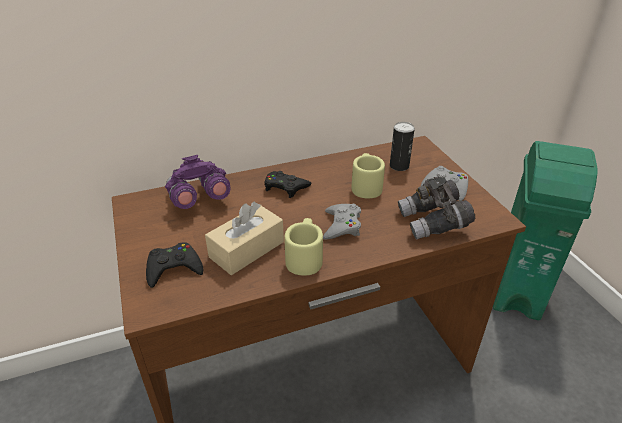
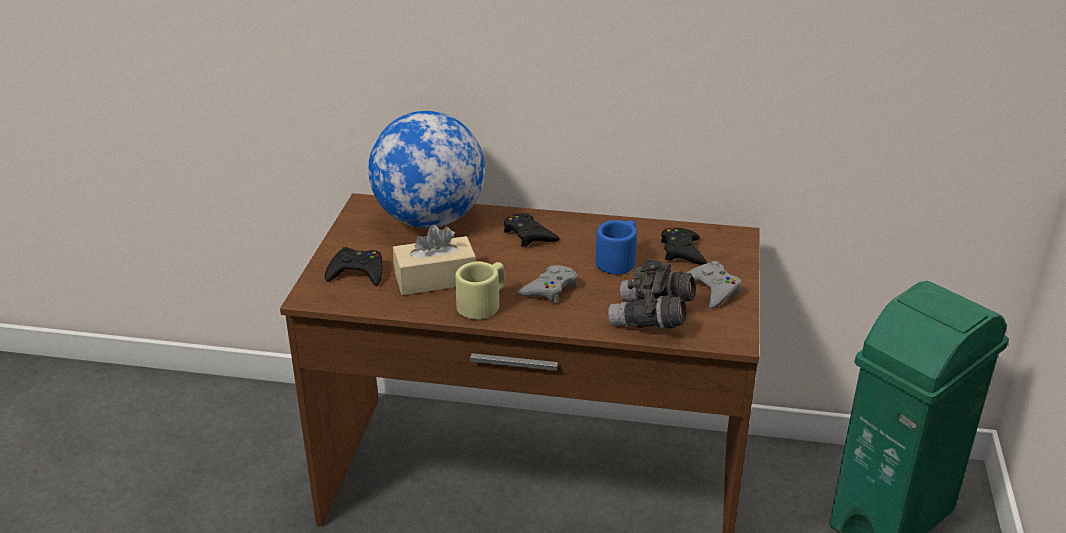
camera: 30 degrees right, 5 degrees down
(198, 199) = (429, 220): purple binoculars -> globe
(366, 186) = (619, 260): beige mug -> blue mug
(399, 166) = (682, 251): can -> black game controller

